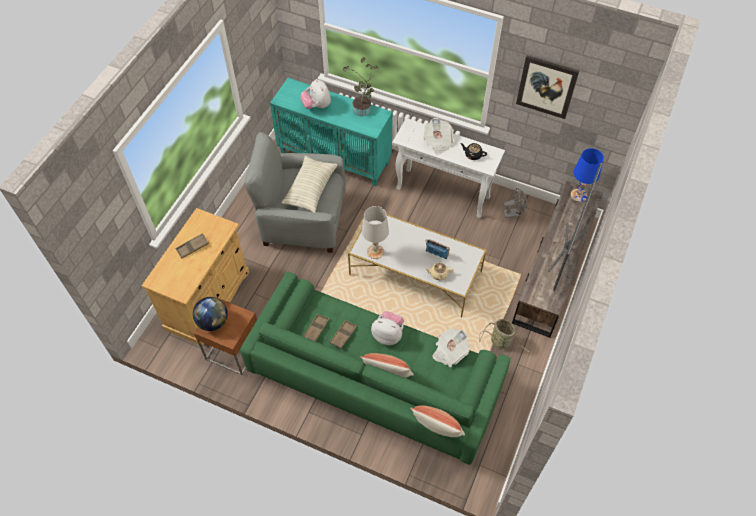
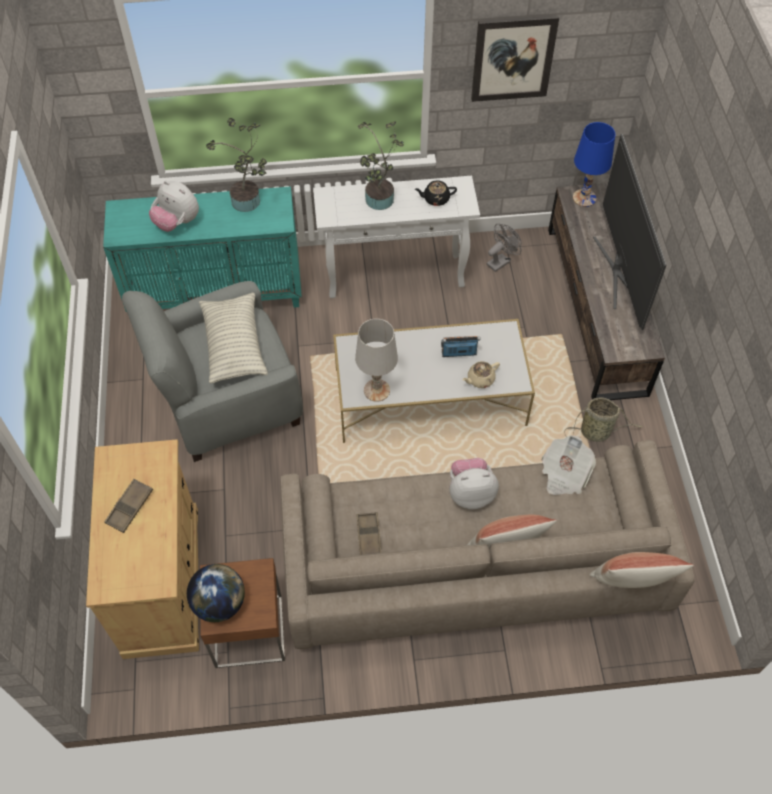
camera: 30 degrees left, 0 degrees up
(343, 335) = (411, 525): brown tray -> none
(375, 380) = (473, 566): green sofa -> beige sofa
(438, 142) = (378, 202): newspaper -> potted plant

